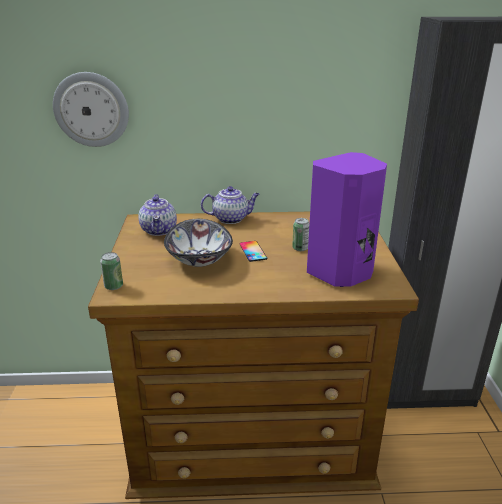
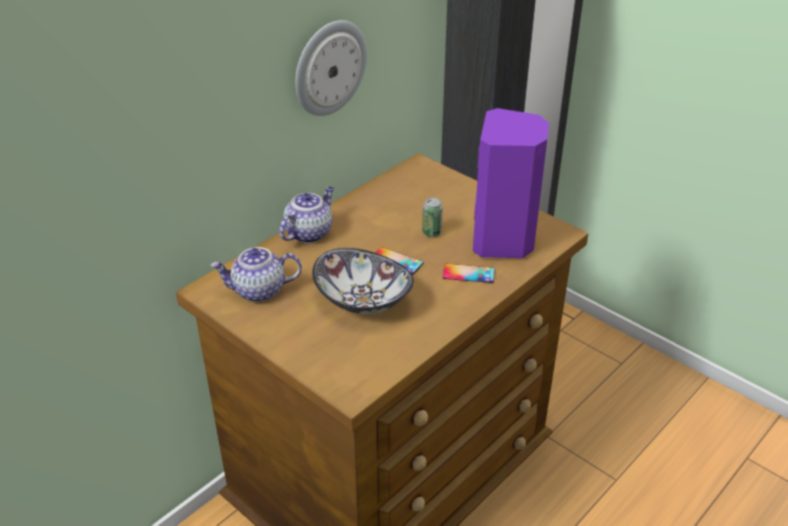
camera: 45 degrees left, 10 degrees up
(91, 110) = (109, 169): wall clock -> wall clock (329, 68)
(113, 286) = (337, 382): can -> none
(159, 230) = (258, 291): teapot -> teapot turned 135 degrees clockwise
(284, 277) = (468, 273): none -> phone

